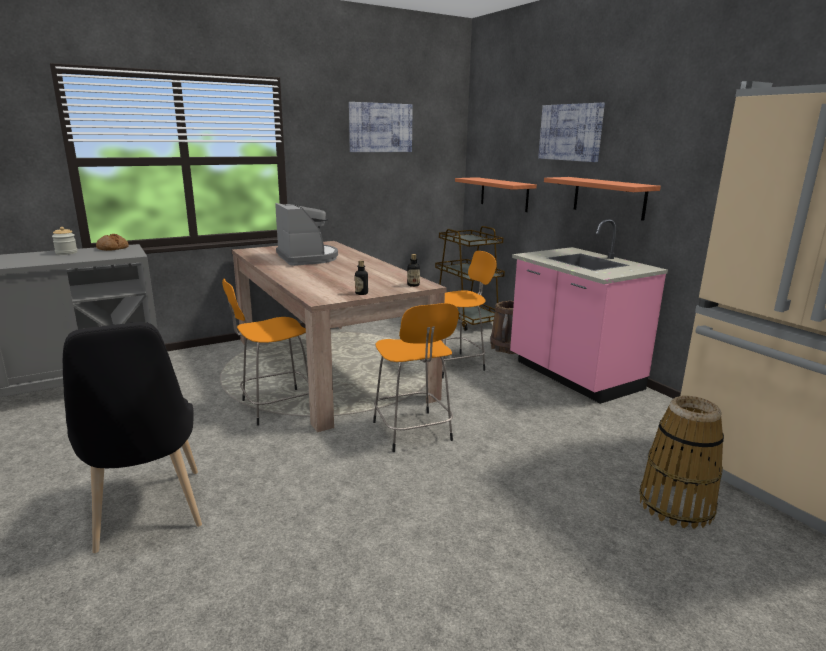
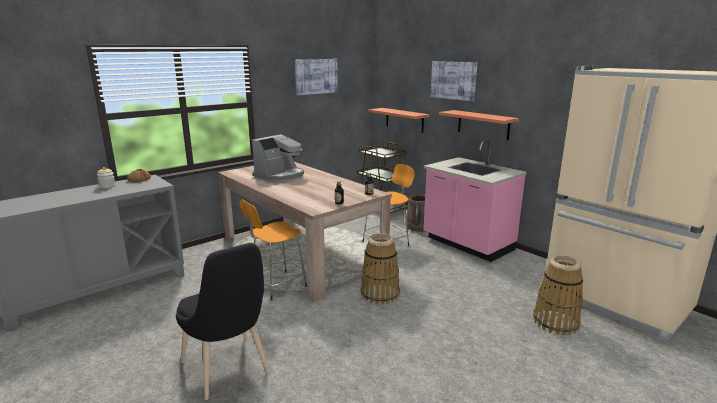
camera: 10 degrees left, 0 degrees up
(307, 258) = (280, 176): coffee machine -> coffee machine turned 75 degrees clockwise
(413, 432) = (380, 294): orange stool -> basket

